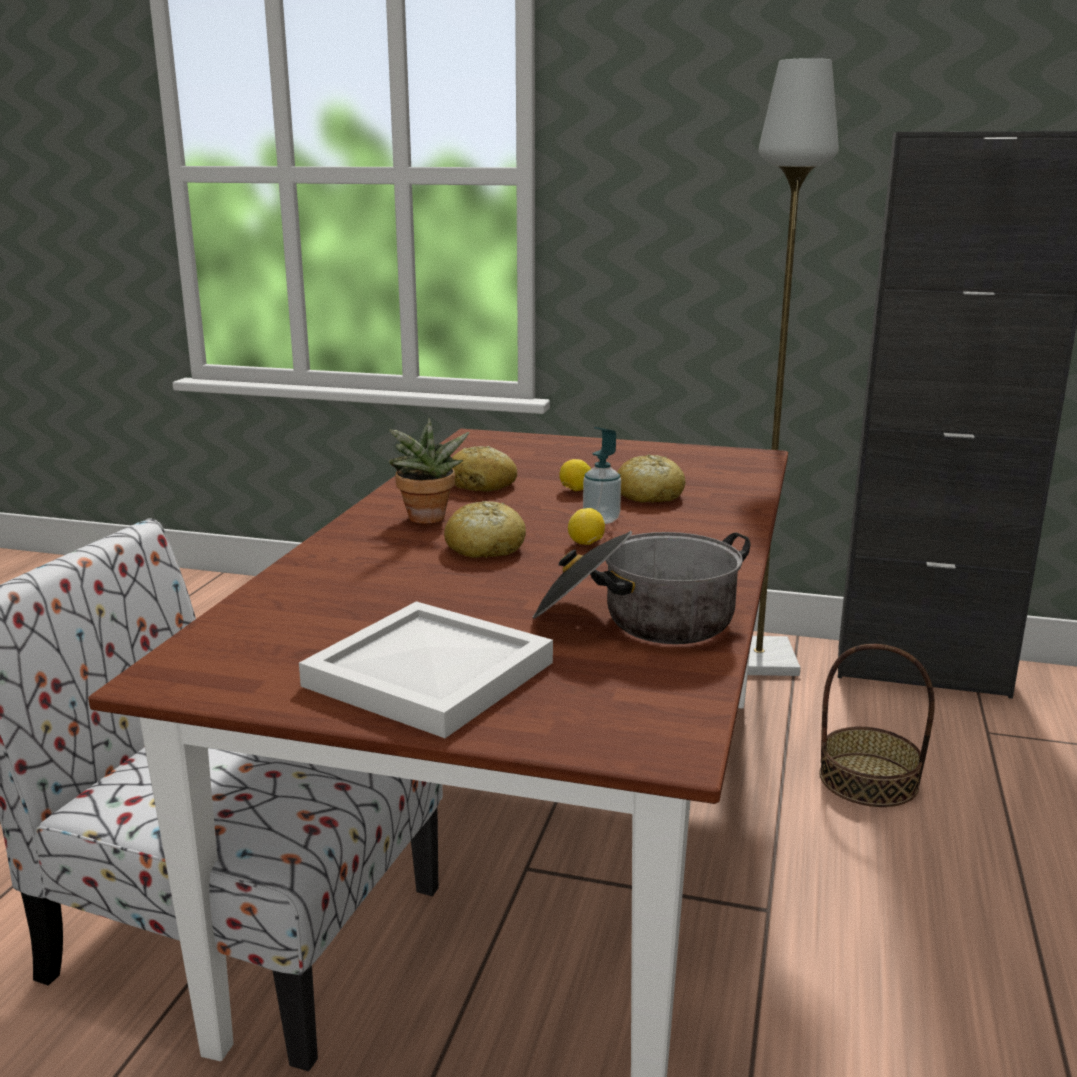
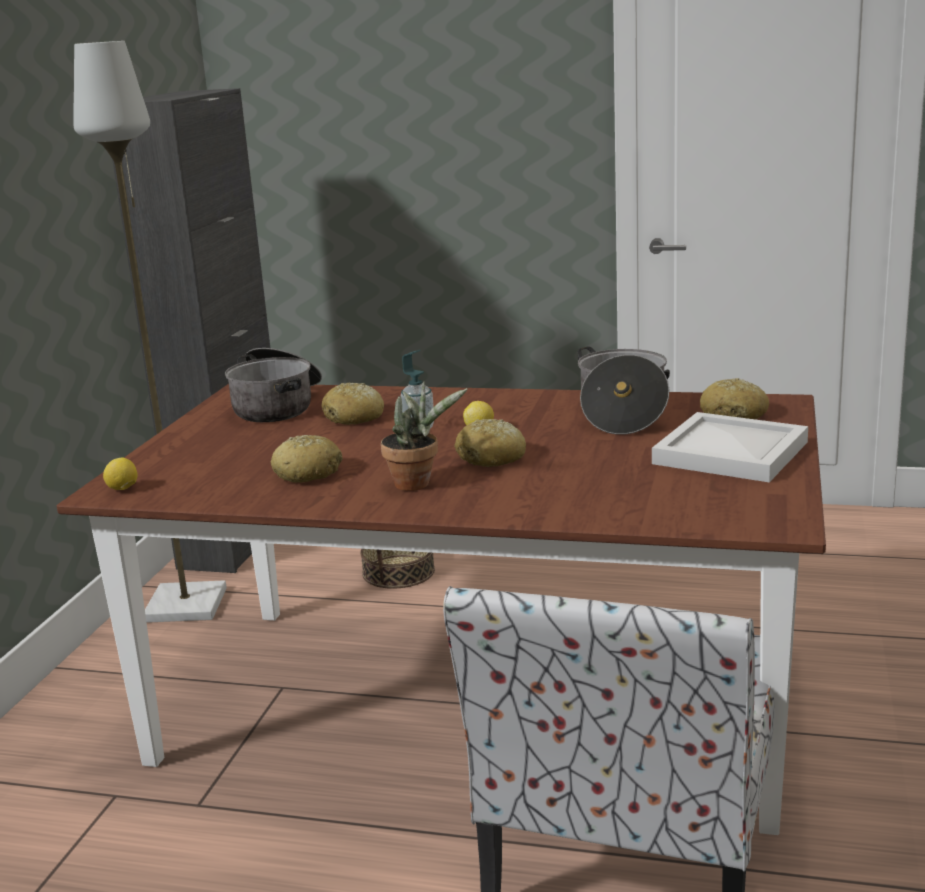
camera: 90 degrees left, 0 degrees up
(575, 490) = (334, 440): lemon -> lemon (123, 489)
(602, 696) = (734, 415): none -> bread
(699, 468) = (278, 405): none -> cooking pot

